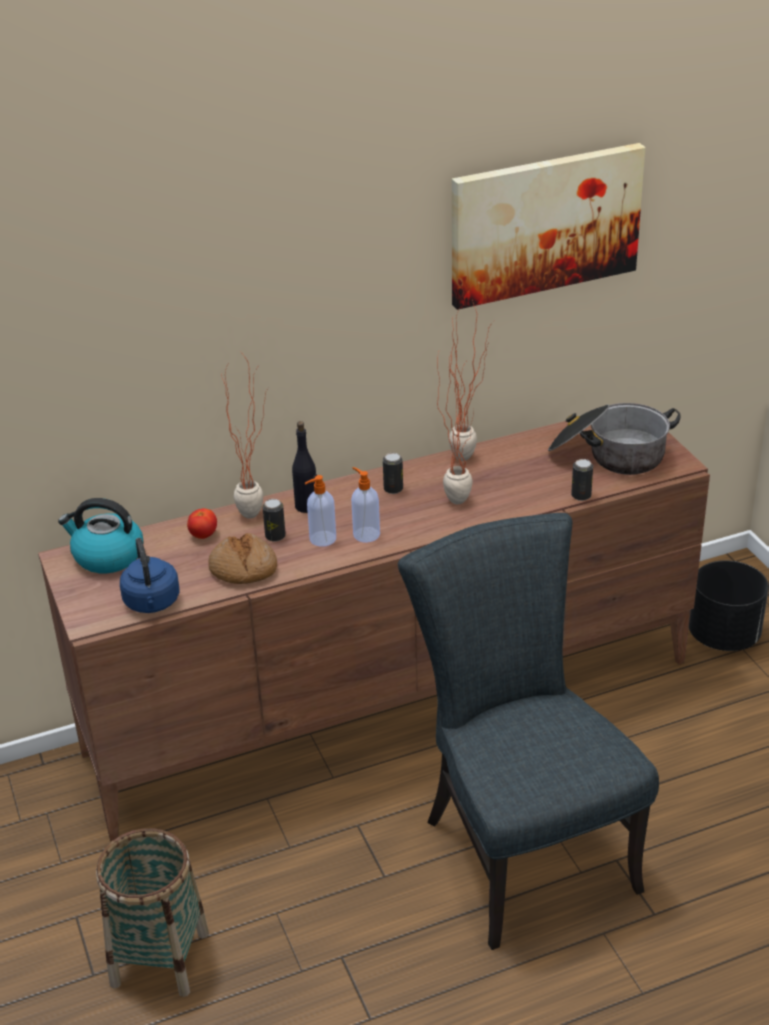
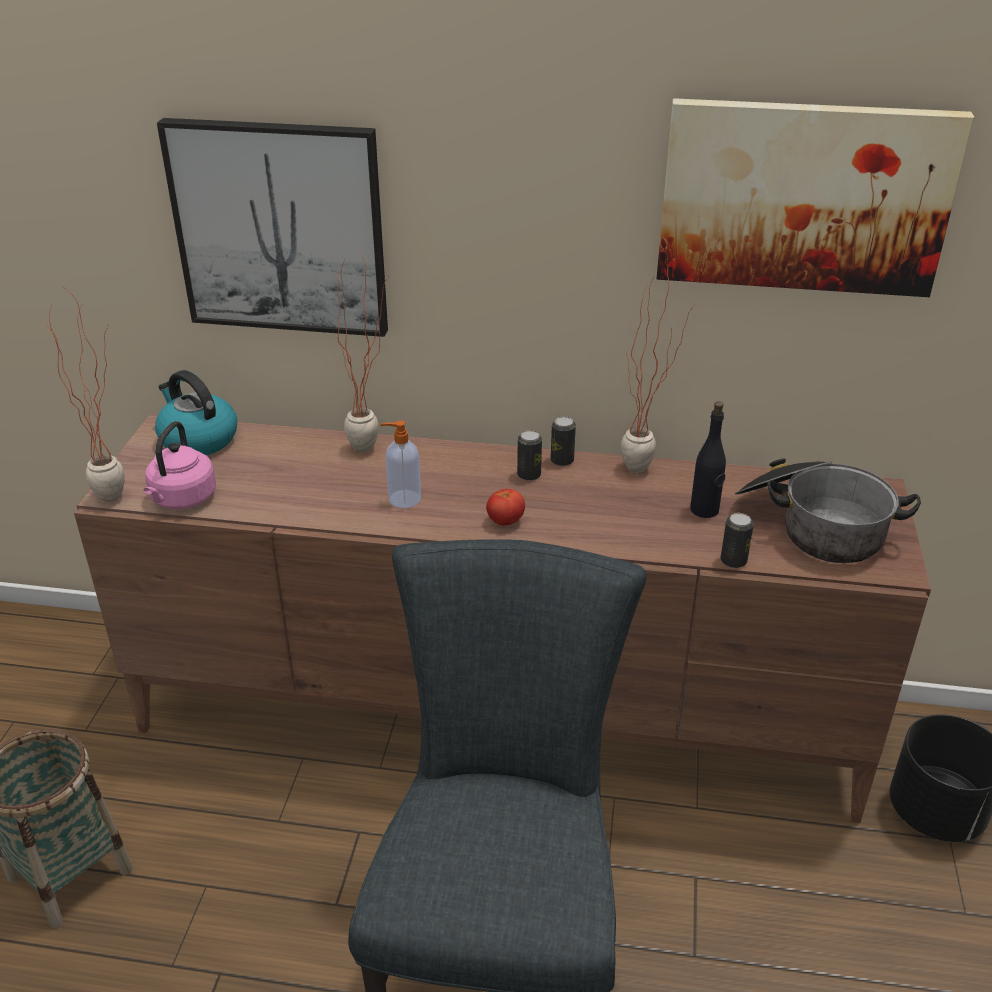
camera: 30 degrees right, 0 degrees up
(152, 603) = (182, 499): blue kettle -> pink kettle
(154, 352) = (280, 228): none -> picture
(203, 535) = (300, 452): tomato -> tomato (505, 521)
(243, 569) = (297, 499): bread -> none
(275, 536) = (363, 478): can -> can (562, 460)
(307, 506) = (424, 460): black bottle -> black bottle (704, 510)
(365, 534) = (451, 511): soap dispenser -> none
(456, 495) = (588, 506): potted plant -> potted plant (118, 492)

